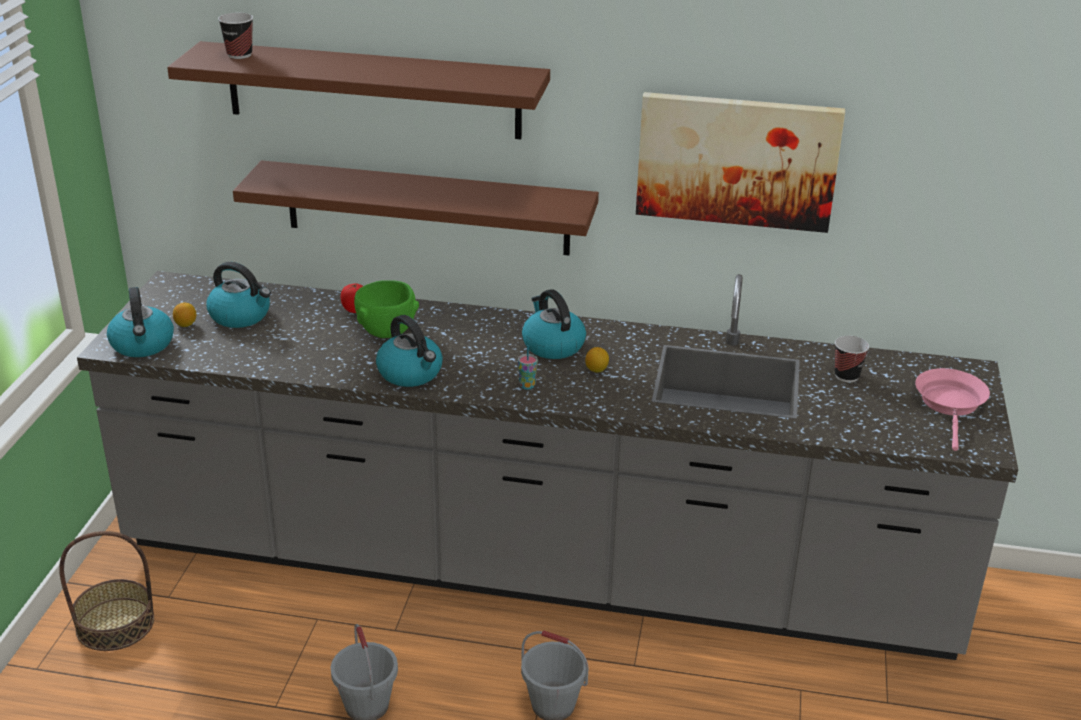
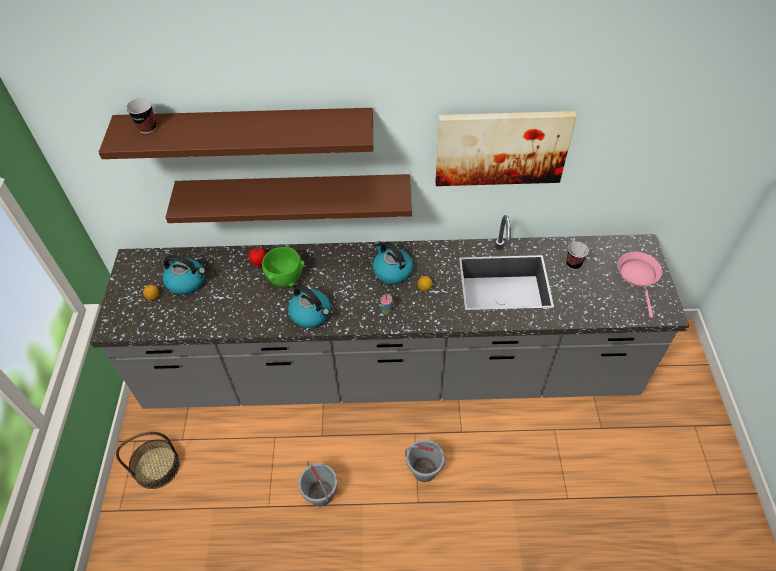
camera: 10 degrees left, 20 degrees up
(143, 345) = (130, 322): kettle -> none

